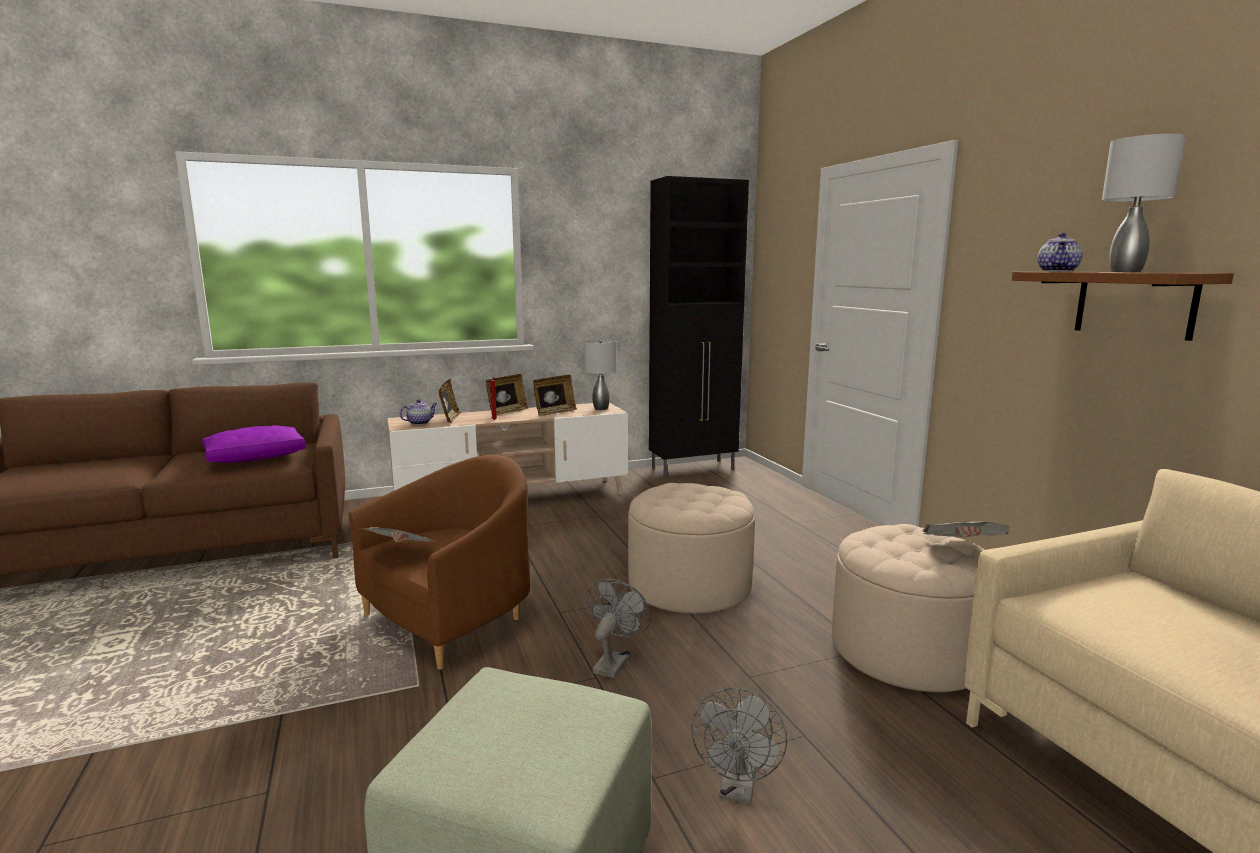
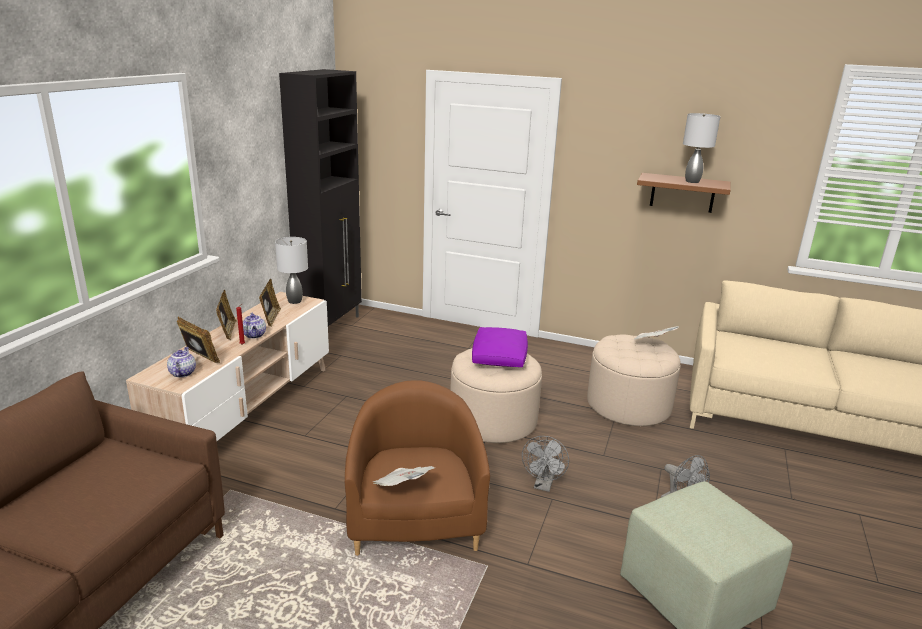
camera: 50 degrees left, 10 degrees up
(257, 457) = (118, 479): purple pillow -> purple pillow (499, 356)
(614, 662) = (543, 485): grey fan -> grey fan turned 135 degrees counterclockwise
(1058, 271) = (656, 178): teapot -> teapot (254, 335)

